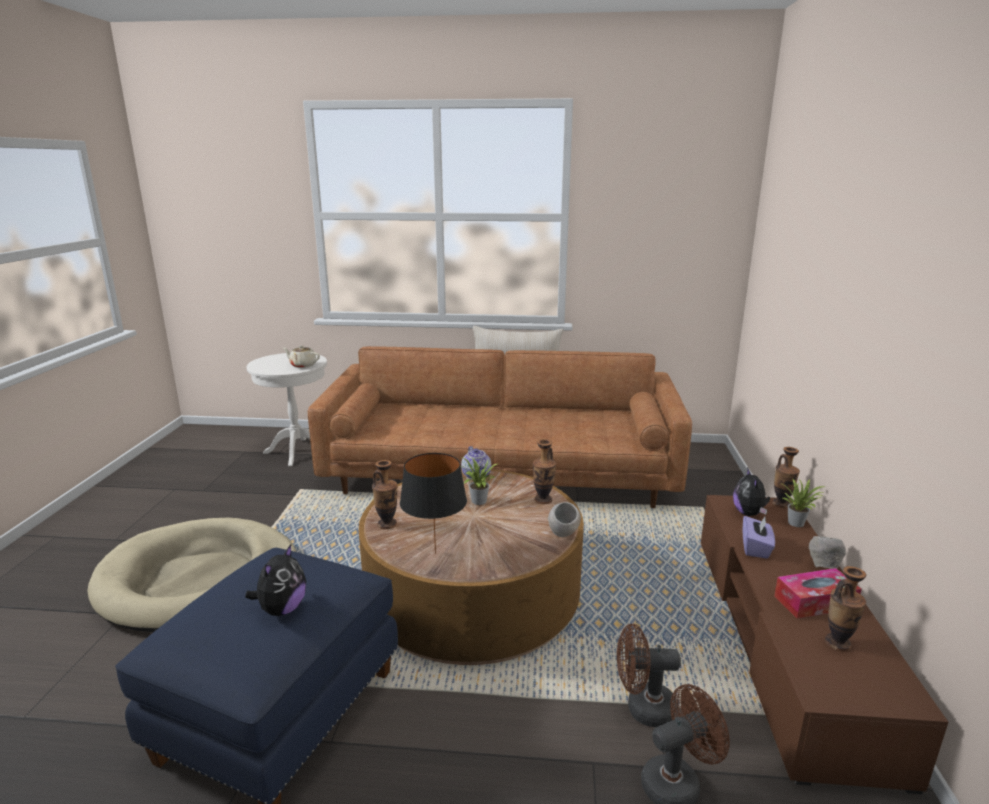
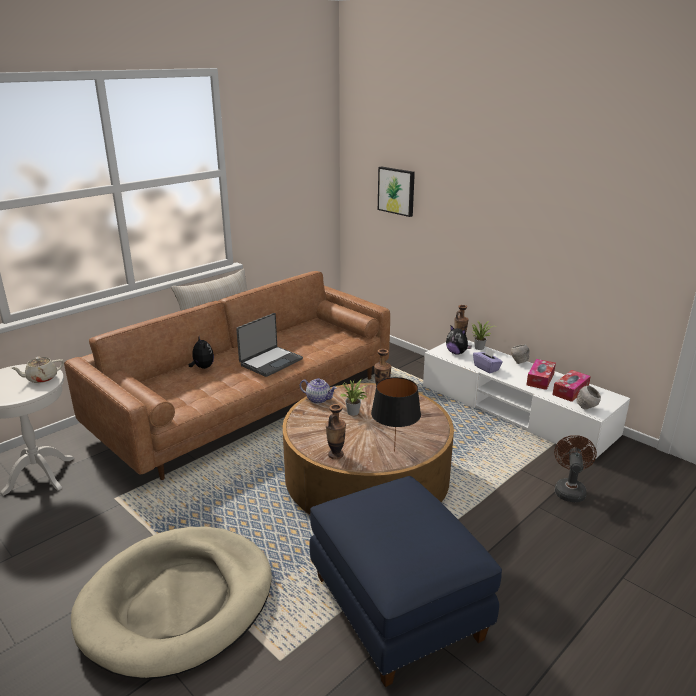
camera: 50 degrees left, 5 degrees up
(282, 609) = (420, 518): plush toy -> plush toy (202, 367)
(510, 429) = (270, 362): none -> laptop
(563, 536) = (429, 405): grey bowl -> grey bowl (586, 408)
(643, 709) = (519, 473): brown fan -> none
(783, 267) = (397, 191): none -> picture
(784, 640) = (515, 411): brown tv stand -> white tv stand
(837, 643) = (570, 391): vase -> tissue box

